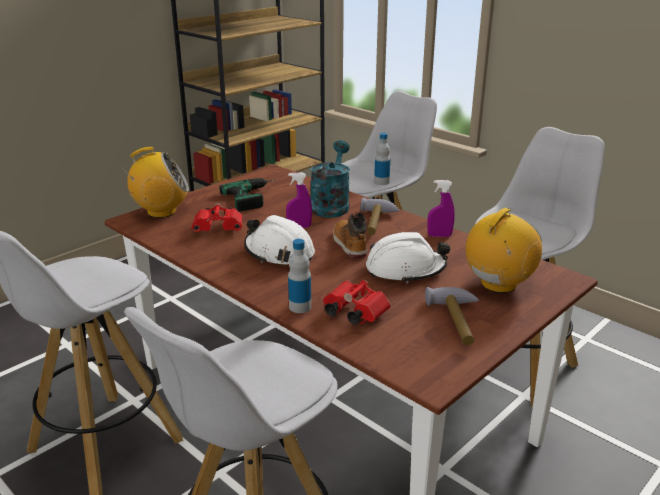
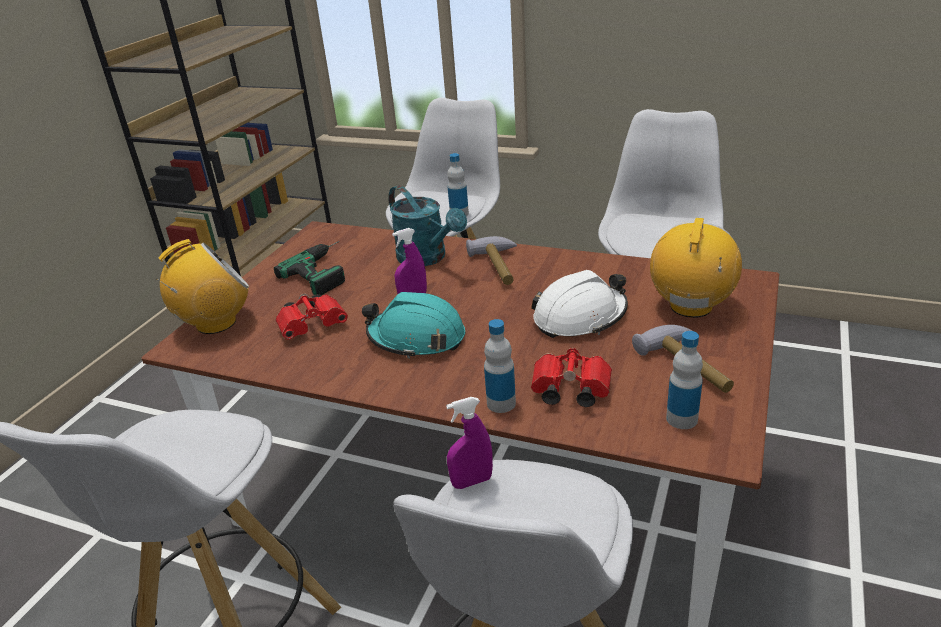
camera: 20 degrees left, 5 degrees up
(279, 253) = (416, 338): white hard hat -> turquoise hard hat
(331, 205) = (427, 258): turquoise watering can -> turquoise watering can turned 150 degrees clockwise
(349, 244) = (490, 303): boot -> none
(418, 353) = (682, 419): none -> bottle
(439, 236) = (581, 265): purple spray bottle -> purple spray bottle (472, 482)

